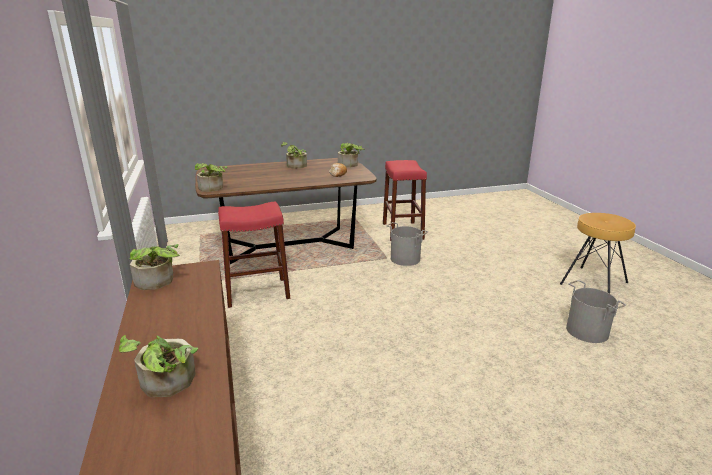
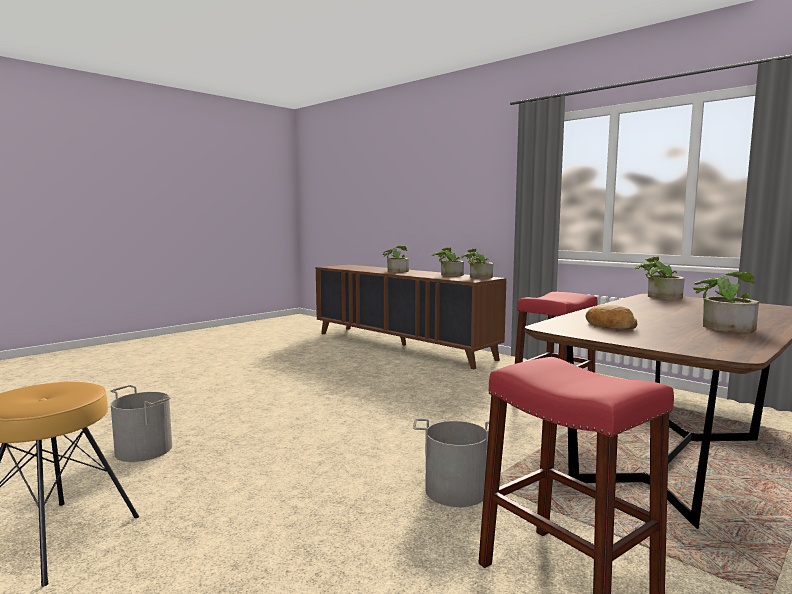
camera: 150 degrees right, 15 degrees down
(350, 165) = (659, 343): potted plant -> potted plant (448, 275)

